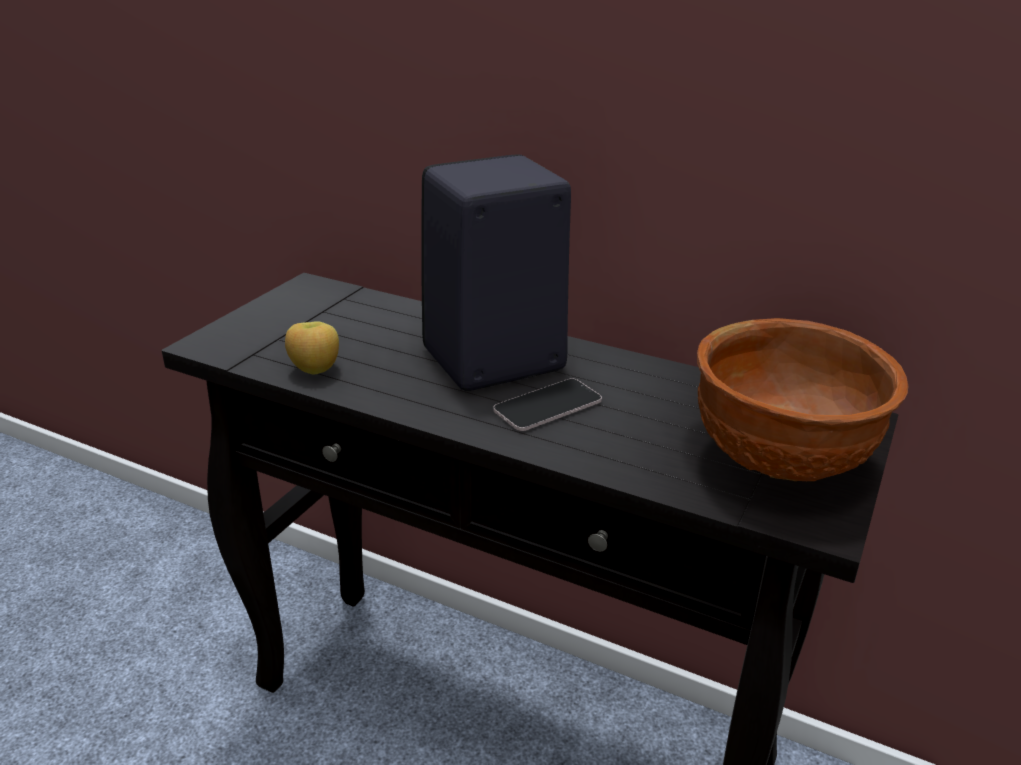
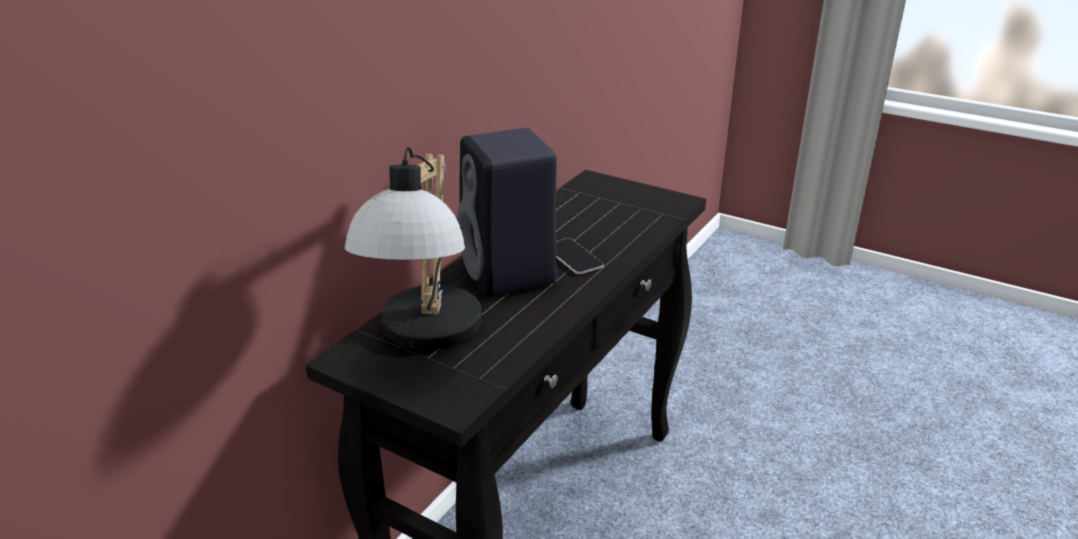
camera: 85 degrees left, 0 degrees up
(315, 370) = (514, 345): apple -> none
(338, 320) = (426, 338): none -> table lamp
(780, 464) = (633, 202): brown bowl -> none

